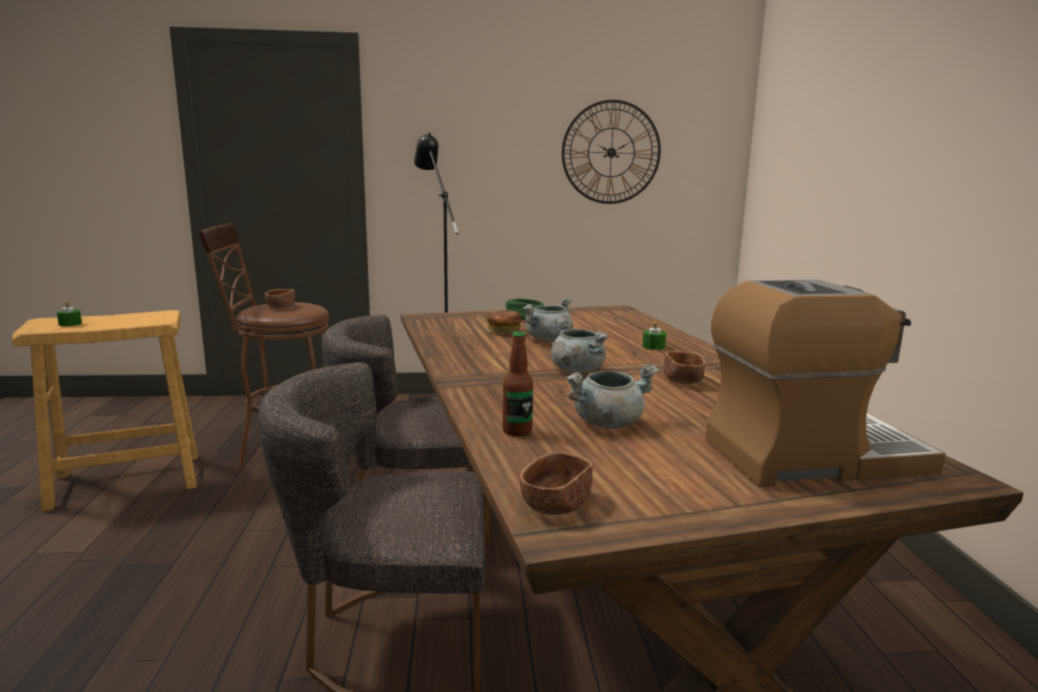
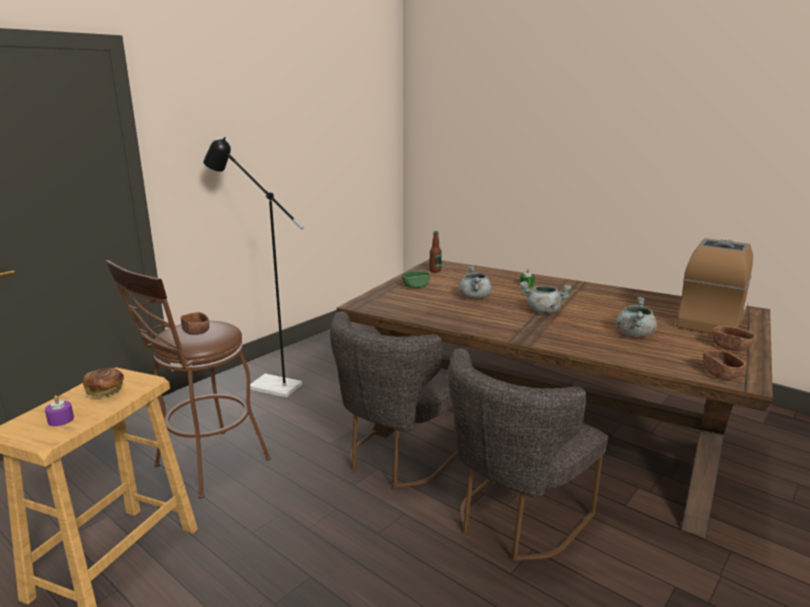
camera: 45 degrees left, 5 degrees up
(70, 324) = (61, 420): green candle -> purple candle
(504, 331) = (437, 299): bread -> bread (105, 391)
(517, 431) = (624, 353): bottle -> bottle (435, 271)
(611, 152) = (329, 137): wall clock -> none
(683, 380) = (591, 300): brown bowl -> brown bowl (730, 347)

